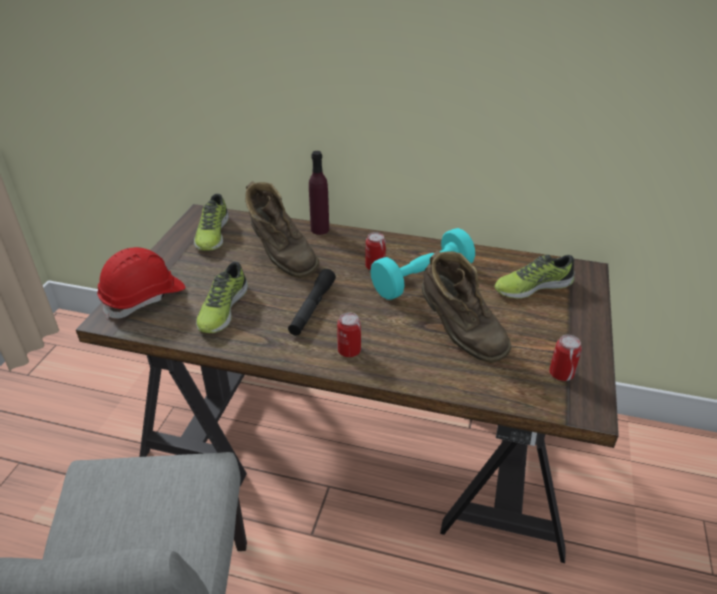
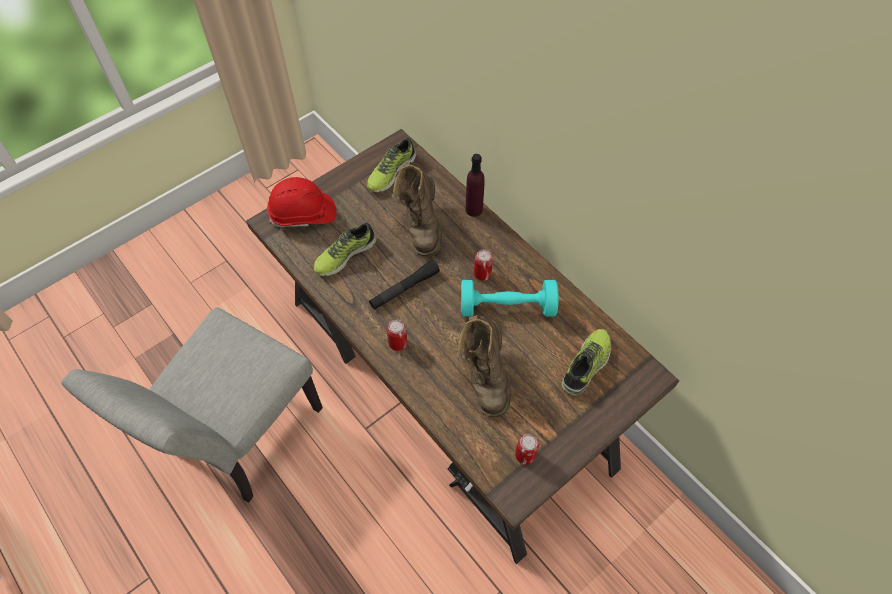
camera: 35 degrees right, 20 degrees up
(532, 286) = (587, 365): shoe -> shoe turned 105 degrees clockwise

